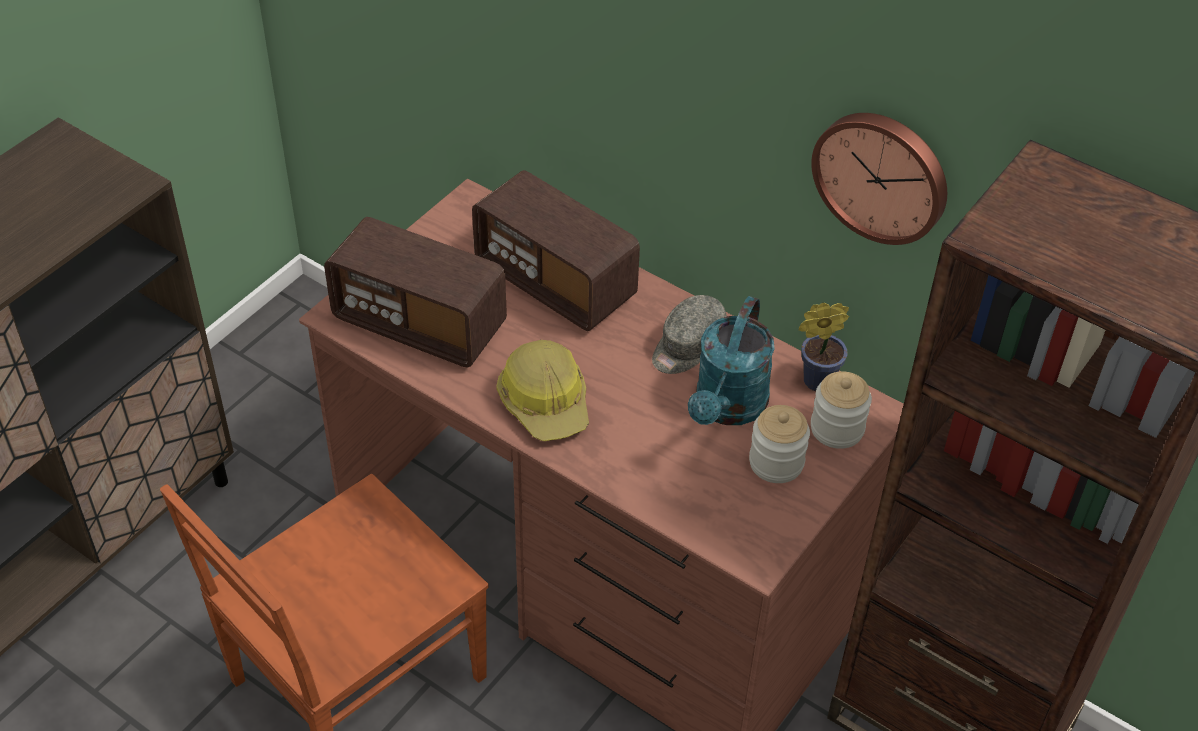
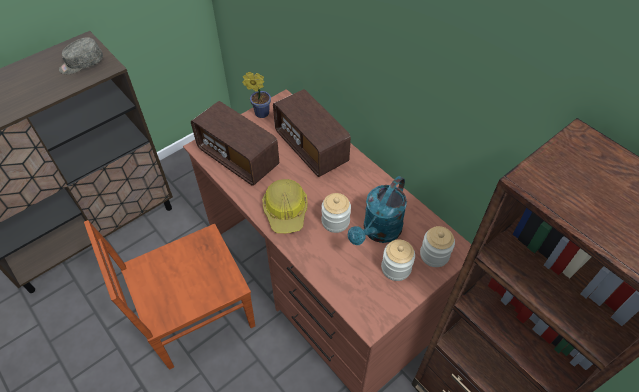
camera: 15 degrees right, 5 degrees up
(643, 404) = (335, 221): none -> jar
(688, 347) = (367, 194): grey cap -> grey cap (81, 64)
(814, 381) = (429, 225): potted plant -> potted plant (260, 113)
(882, 175) = (481, 123): wall clock -> none

